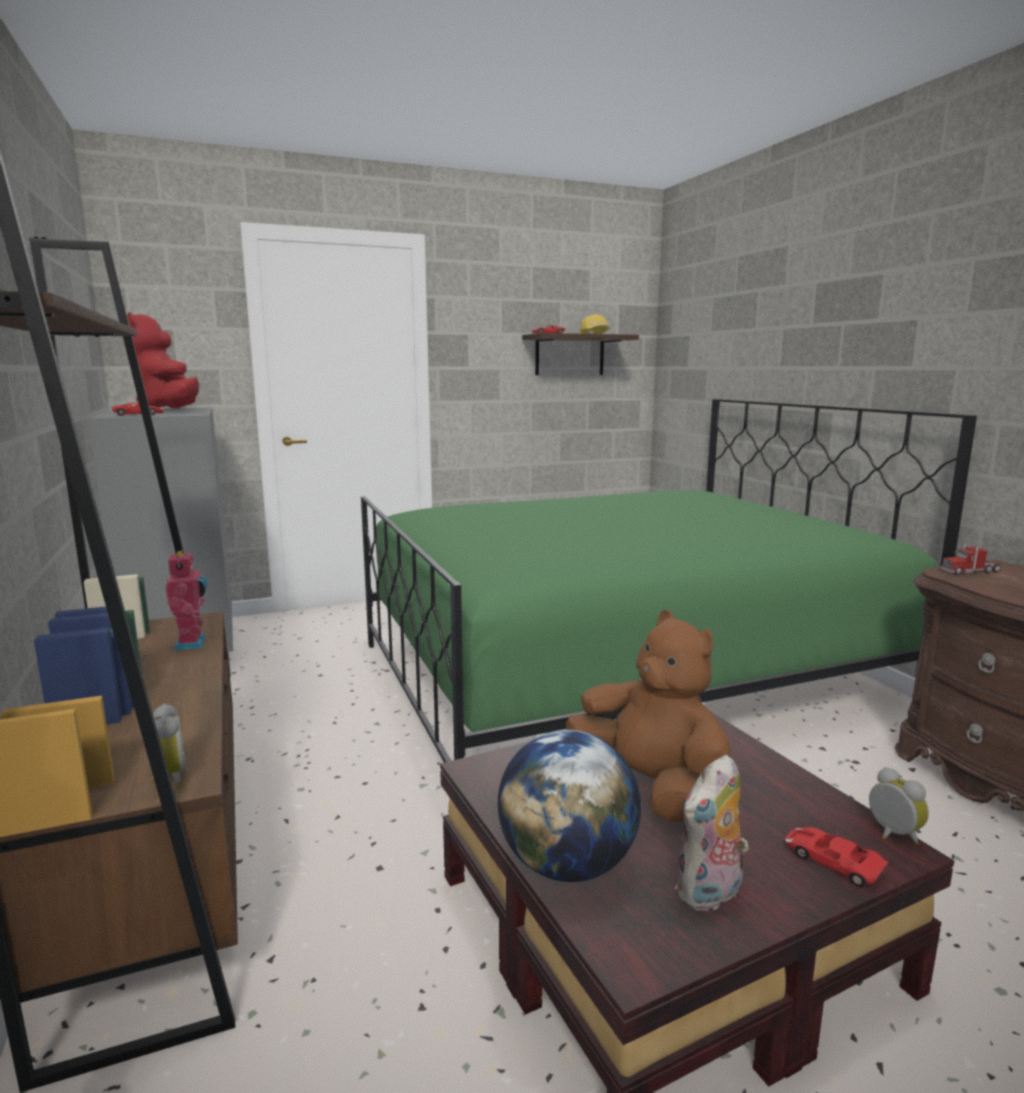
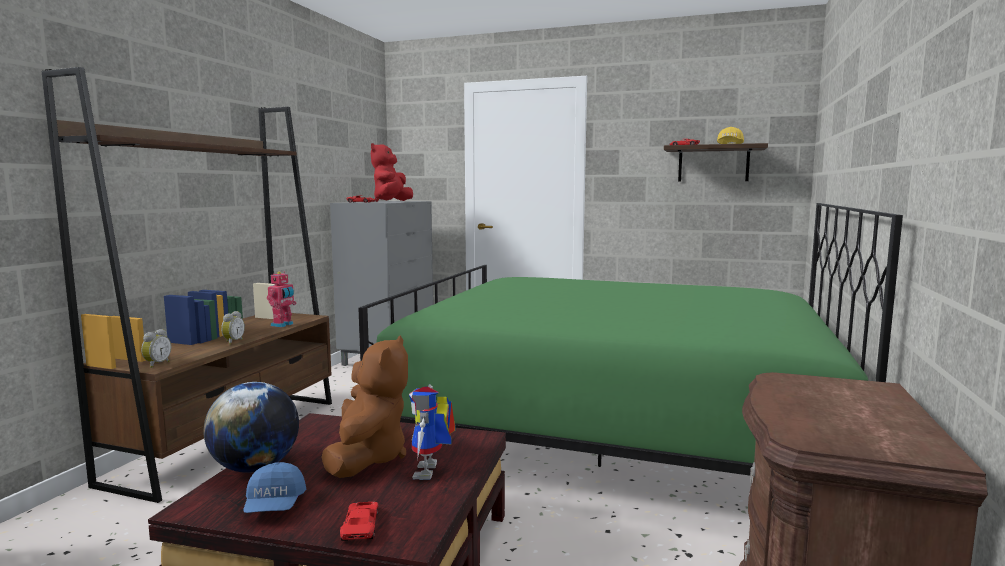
camera: 40 degrees right, 5 degrees down
(710, 894) = (274, 505): plush toy -> blue cap
(743, 772) = (431, 473): none -> toy robot
(891, 834) = (427, 534): alarm clock -> alarm clock (232, 342)
(970, 571) = (815, 383): toy truck -> none

